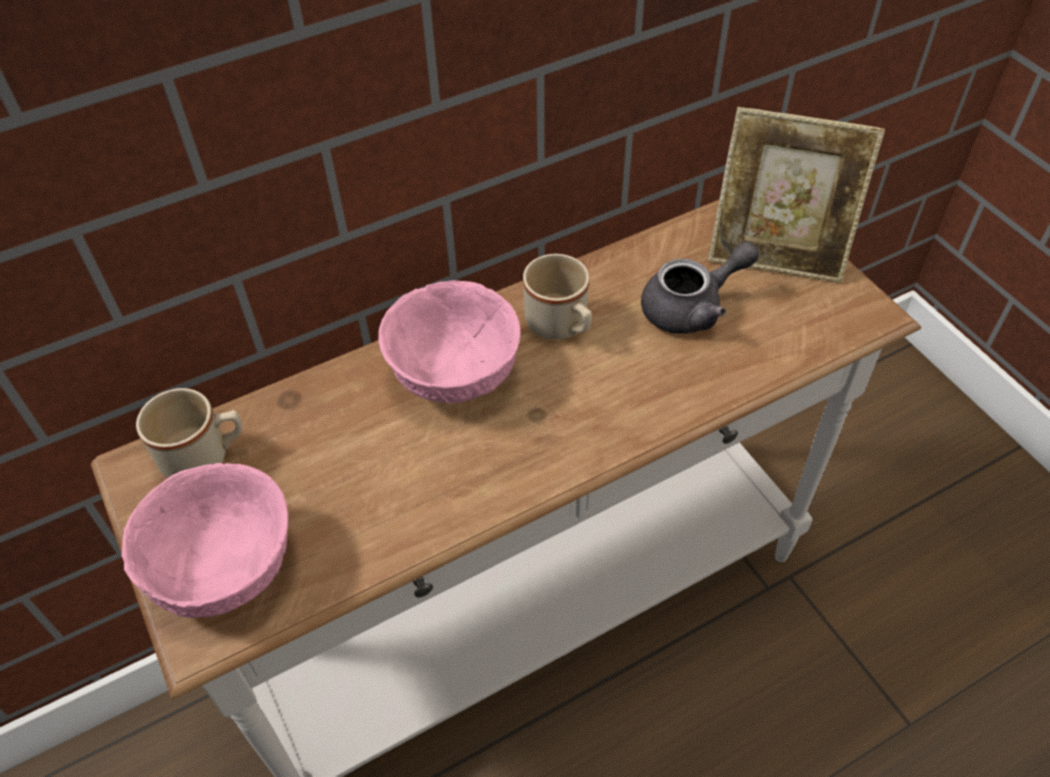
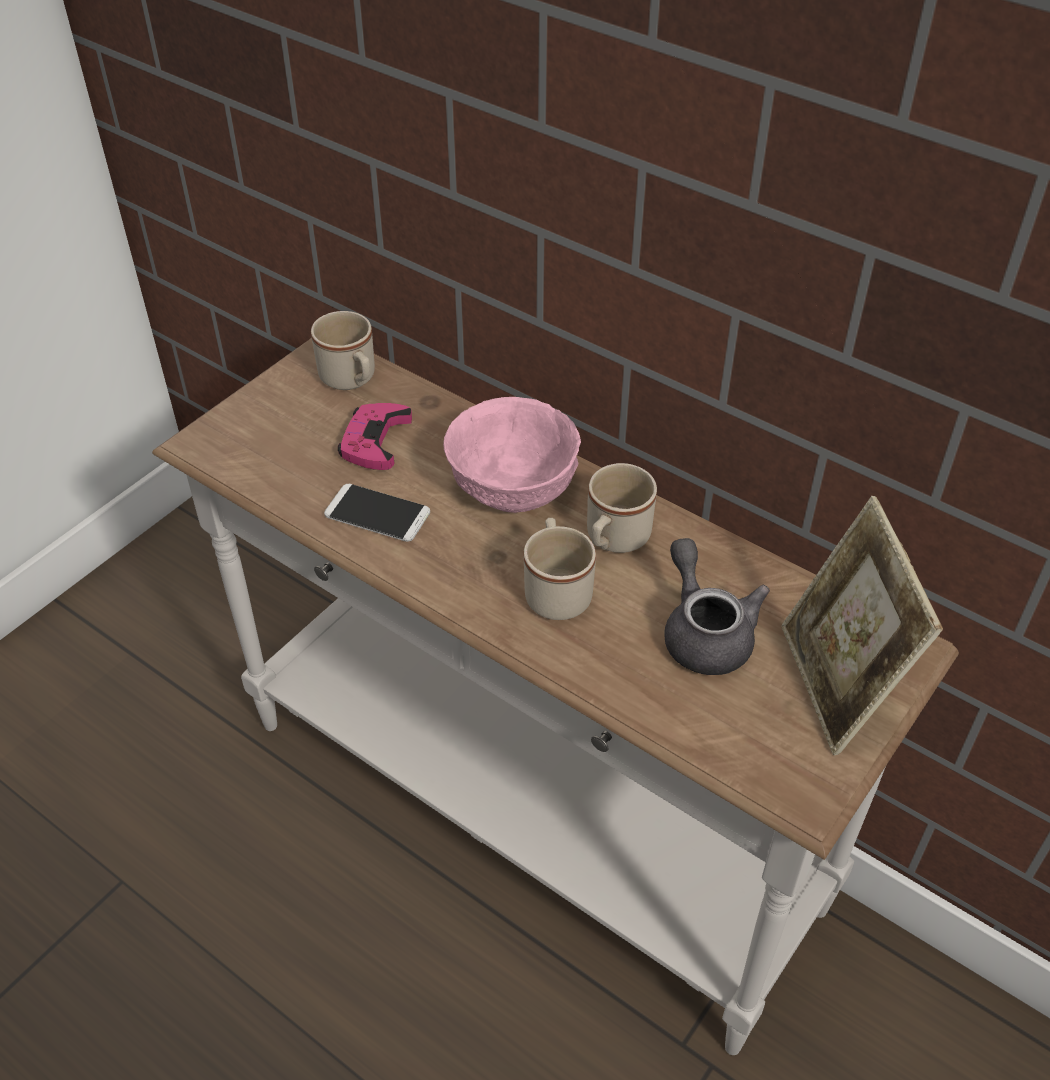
camera: 65 degrees right, 5 degrees down
(224, 569) = (257, 431): pink bowl -> none
(316, 463) = (375, 441): none -> pink game controller
(425, 492) = (377, 514): none -> phone
(600, 385) = (556, 590): none -> beige mug
(692, 308) = (704, 632): grey teapot -> grey teapot turned 150 degrees counterclockwise

